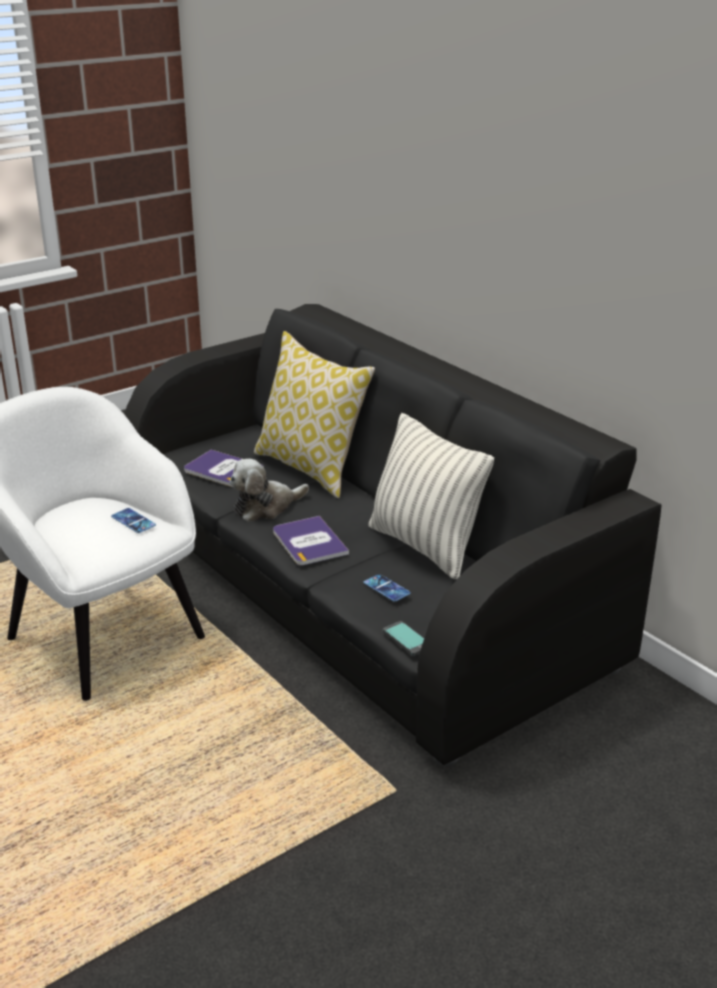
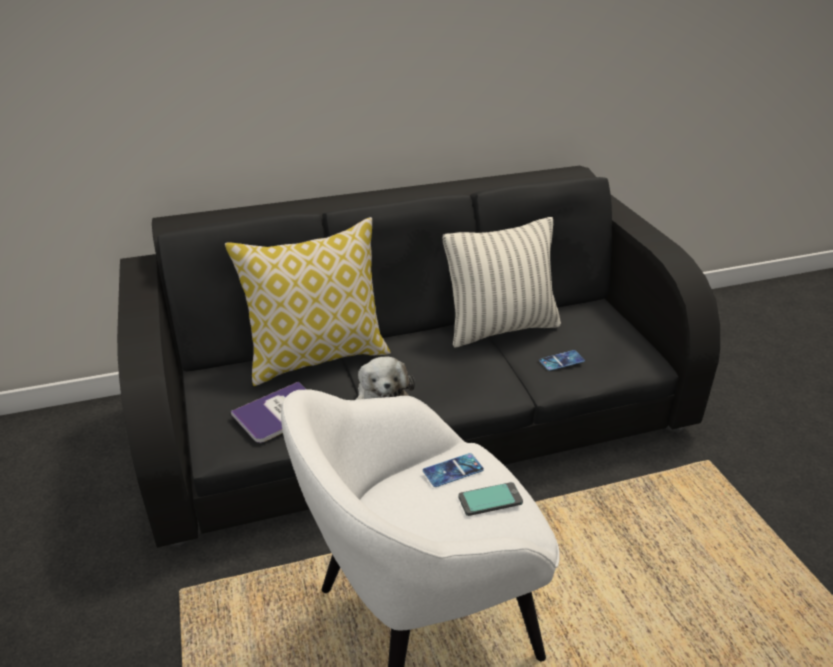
camera: 70 degrees left, 5 degrees up
(309, 542) = (467, 385): book -> none
(407, 639) = (643, 367): phone -> phone (490, 499)

